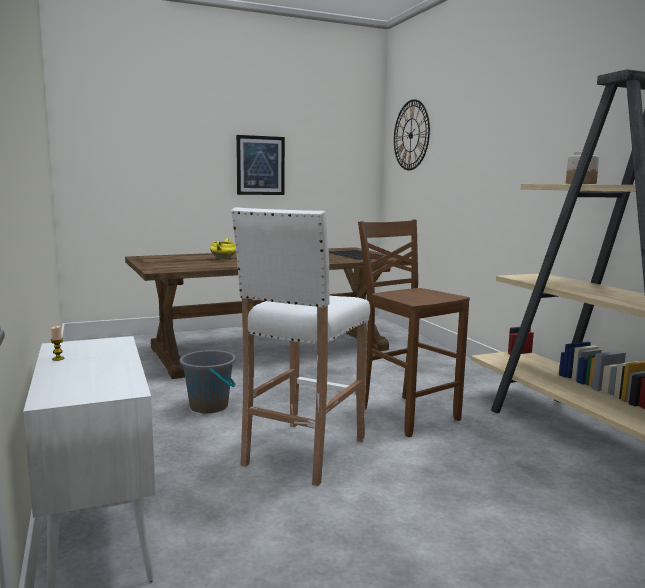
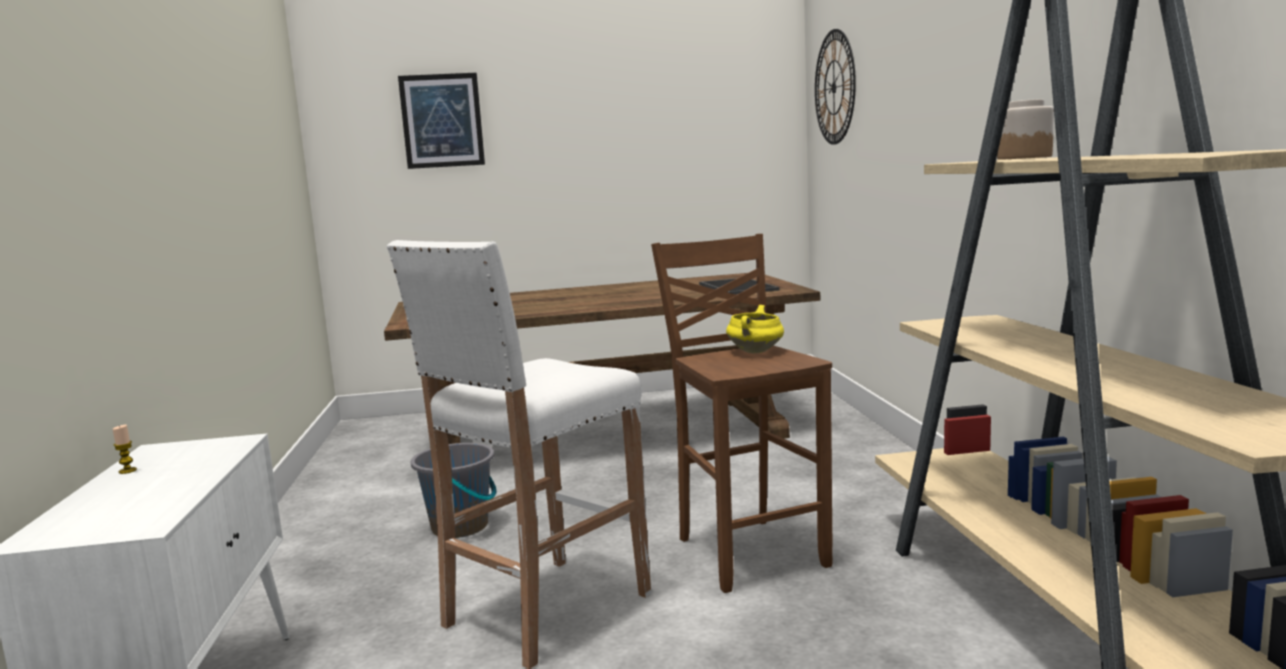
camera: 15 degrees right, 0 degrees up
(223, 259) = (526, 301): yellow cooking pot -> yellow cooking pot (756, 352)
(260, 165) = (604, 155): picture -> picture (442, 121)

